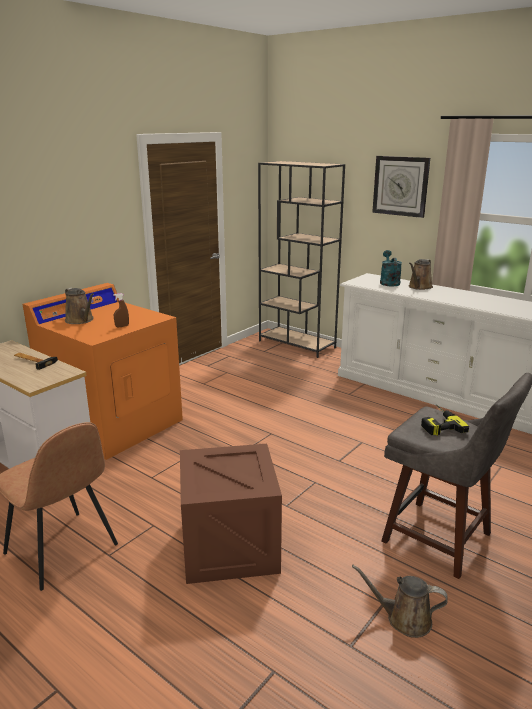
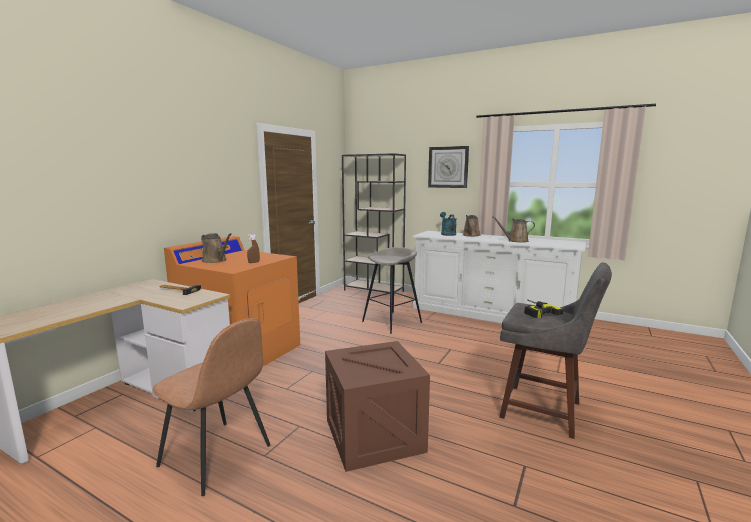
camera: 10 degrees left, 10 degrees down
(303, 395) = (392, 322): none -> grey stool
(404, 619) = (548, 476): brown watering can -> brown watering can (516, 241)

